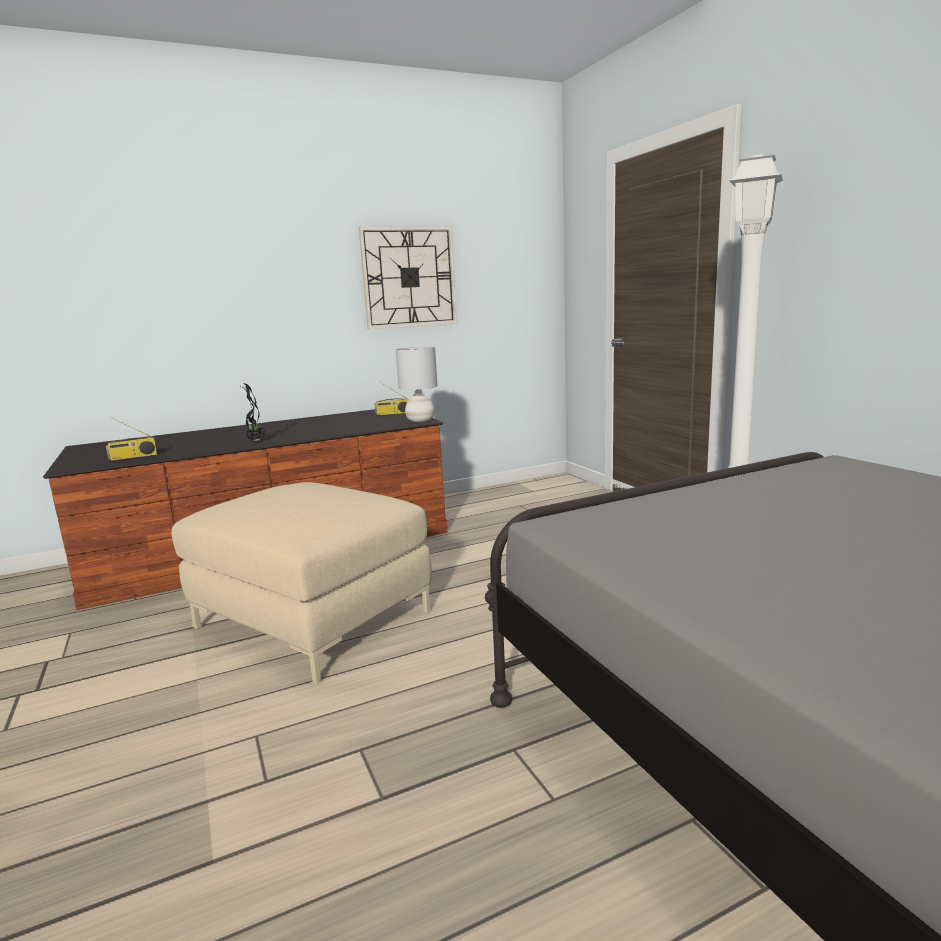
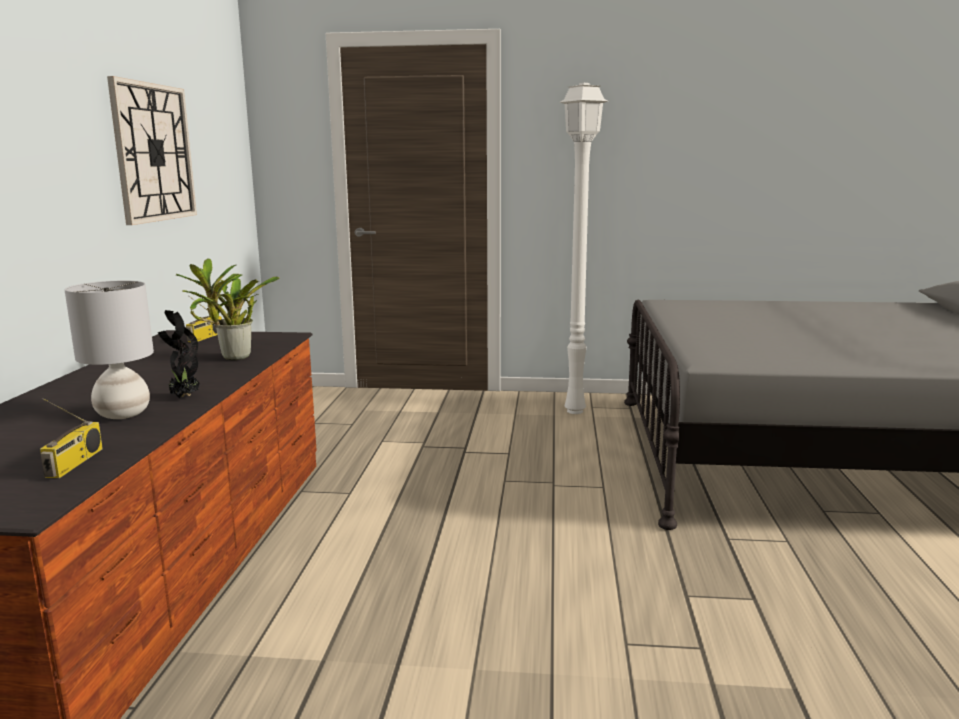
camera: 60 degrees left, 0 degrees up
(314, 619) = (420, 575): beige ottoman -> none
(349, 427) = (232, 358): none -> potted plant
(420, 420) = (283, 336): grey table lamp -> grey table lamp (123, 414)

